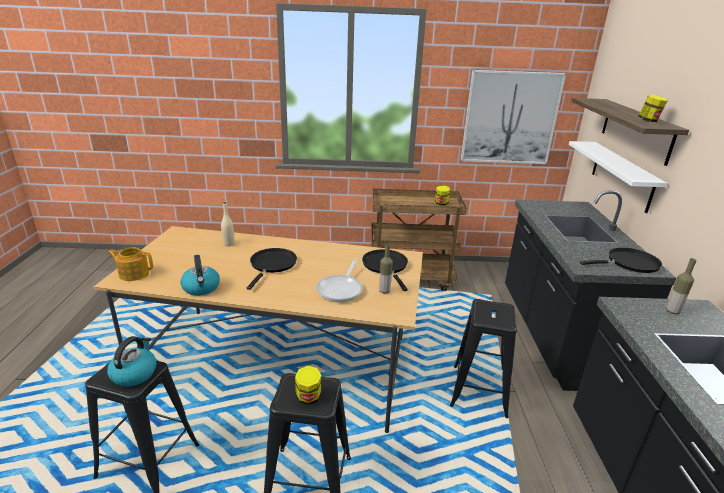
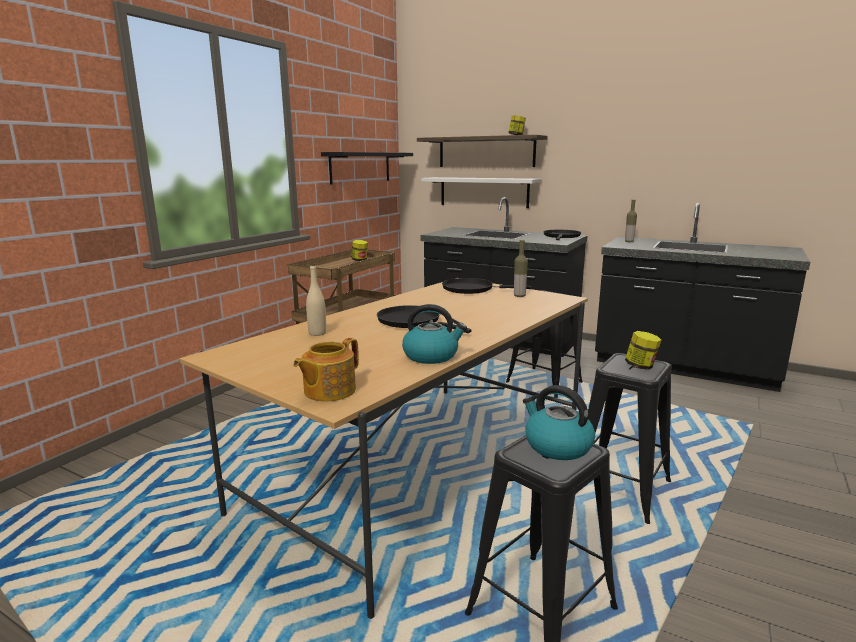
camera: 60 degrees left, 10 degrees down
(341, 289) = (501, 306): frying pan -> none
(510, 118) = (360, 167): picture -> black shelf

